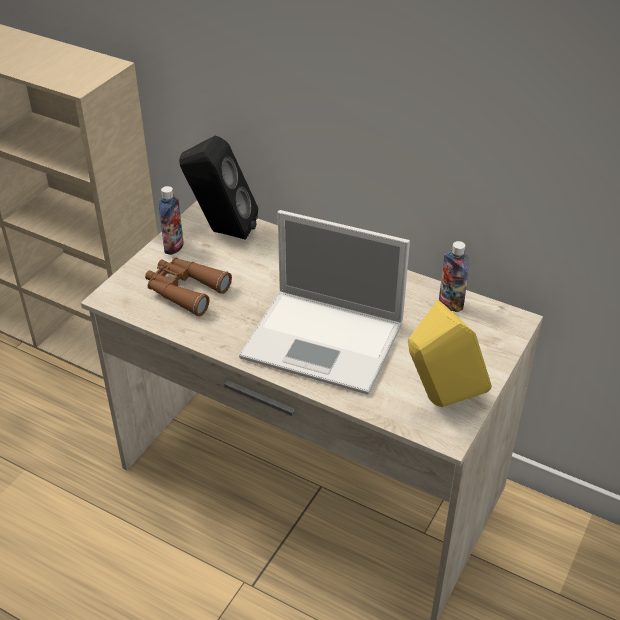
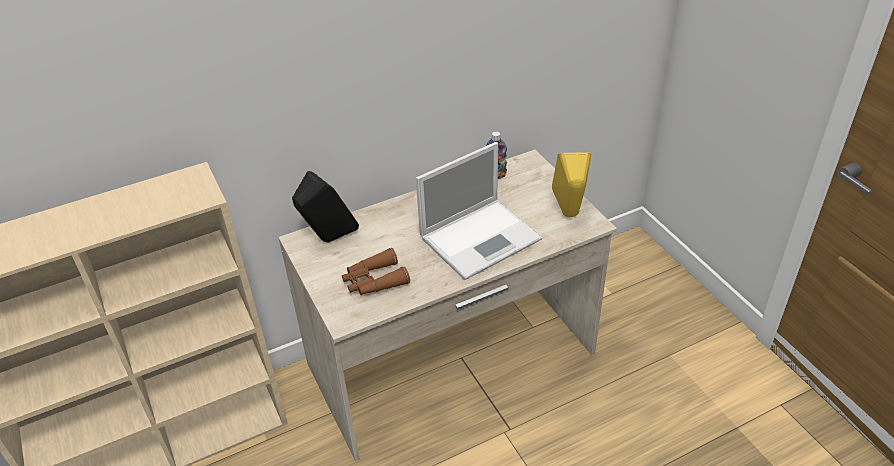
camera: 55 degrees left, 0 degrees up
(174, 247) = (321, 269): bottle -> none

